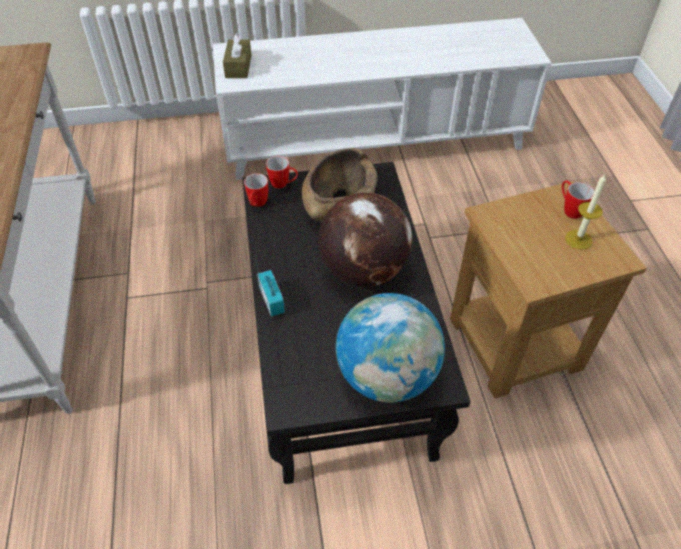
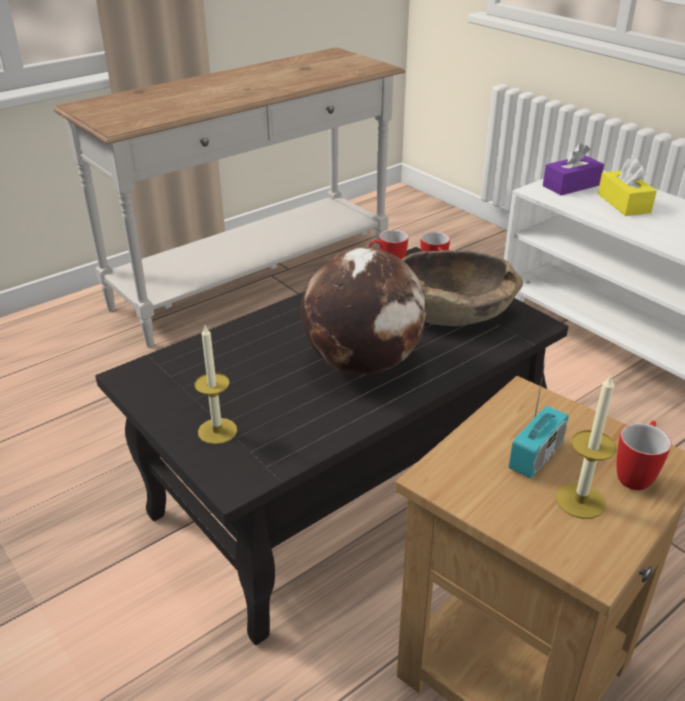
camera: 60 degrees right, 15 degrees down
(238, 66) = (571, 185): brown tissue box -> purple tissue box
(272, 300) = (264, 320): radio -> radio (536, 456)
(284, 60) = (623, 203): none -> yellow tissue box
(387, 376) = (217, 431): globe -> candle

